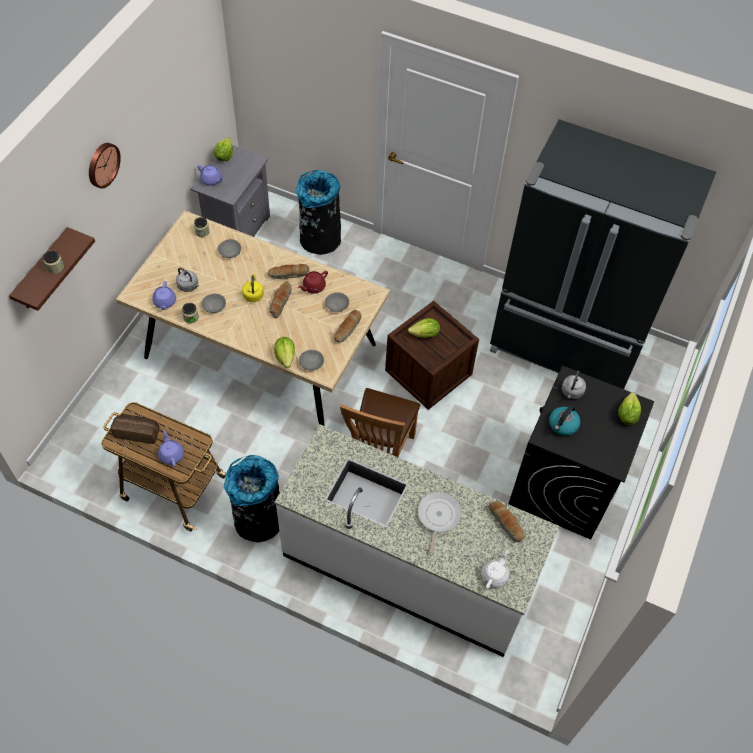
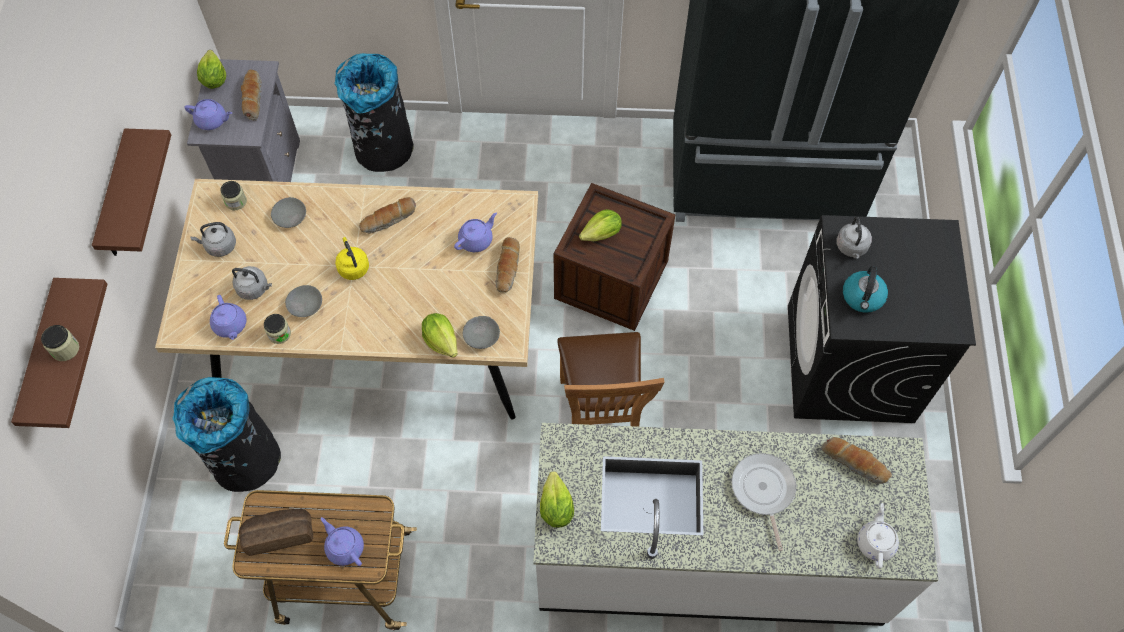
camera: 20 degrees left, 5 degrees up
(102, 164) = (67, 161): wall clock -> none
(127, 201) = (117, 199): none -> brown shelf
(180, 254) = (219, 246): none -> grey kettle
(258, 520) = (482, 574): black trash can -> black trash can (245, 461)
(280, 302) = (396, 264): bread -> bread (252, 98)
(313, 287) = (432, 225): red teapot -> none
(336, 305) = (476, 240): grey bowl -> purple teapot
(627, 415) = (934, 252): lettuce -> lettuce (556, 508)

